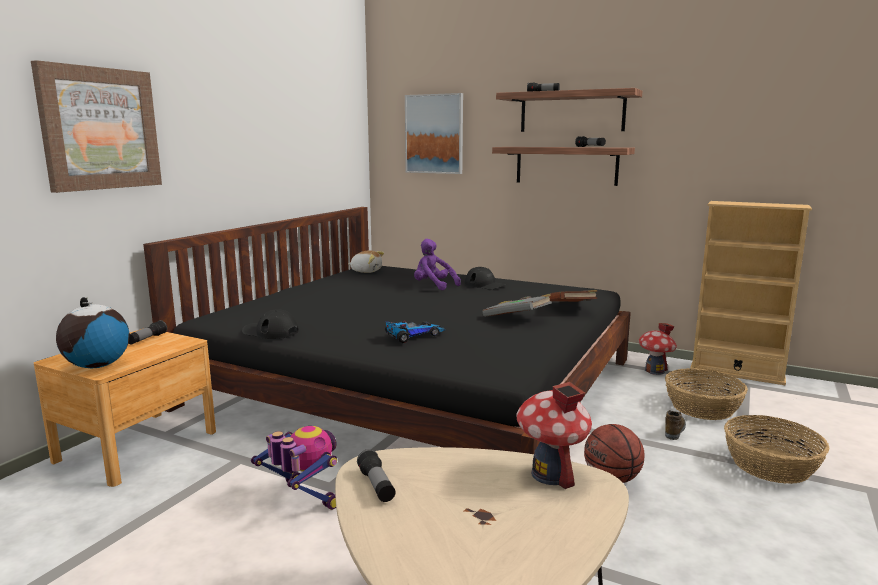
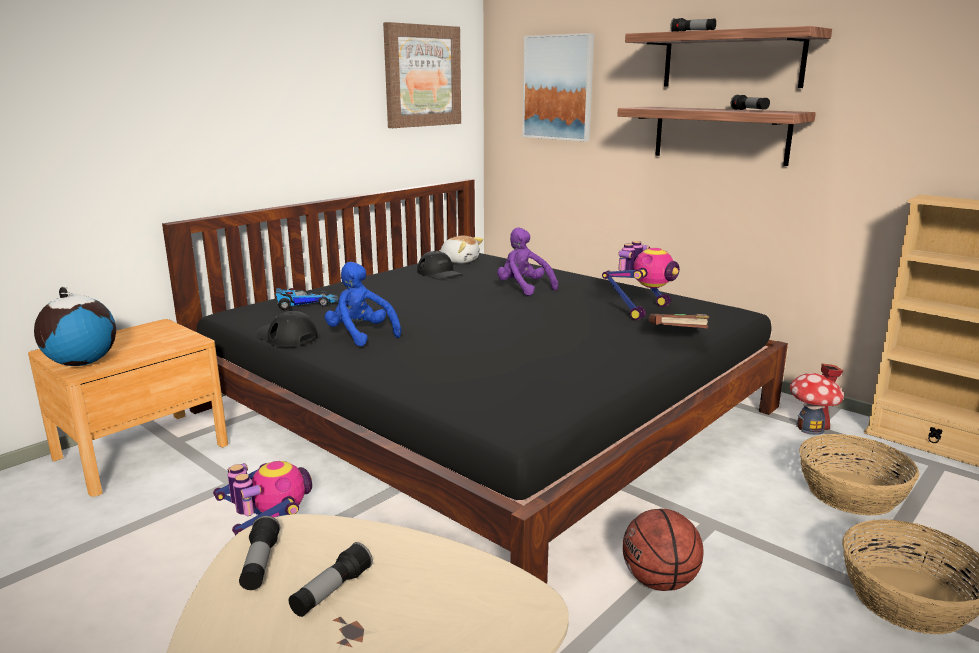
camera: 15 degrees right, 5 degrees up
(100, 129) = (107, 90): picture -> picture (422, 76)
(147, 339) = (155, 334): flashlight -> flashlight (331, 591)
(332, 326) = (361, 335): none -> blue plush toy
(414, 335) = (443, 358): toy car -> toy car (305, 304)
(485, 285) = (590, 291): black cap -> black cap (439, 273)
(517, 318) = (594, 345): grey book -> none
(532, 294) = (642, 310): none -> toy robot
(551, 474) = (480, 585): toy house -> none
(674, 429) = (790, 521): shoe -> none

